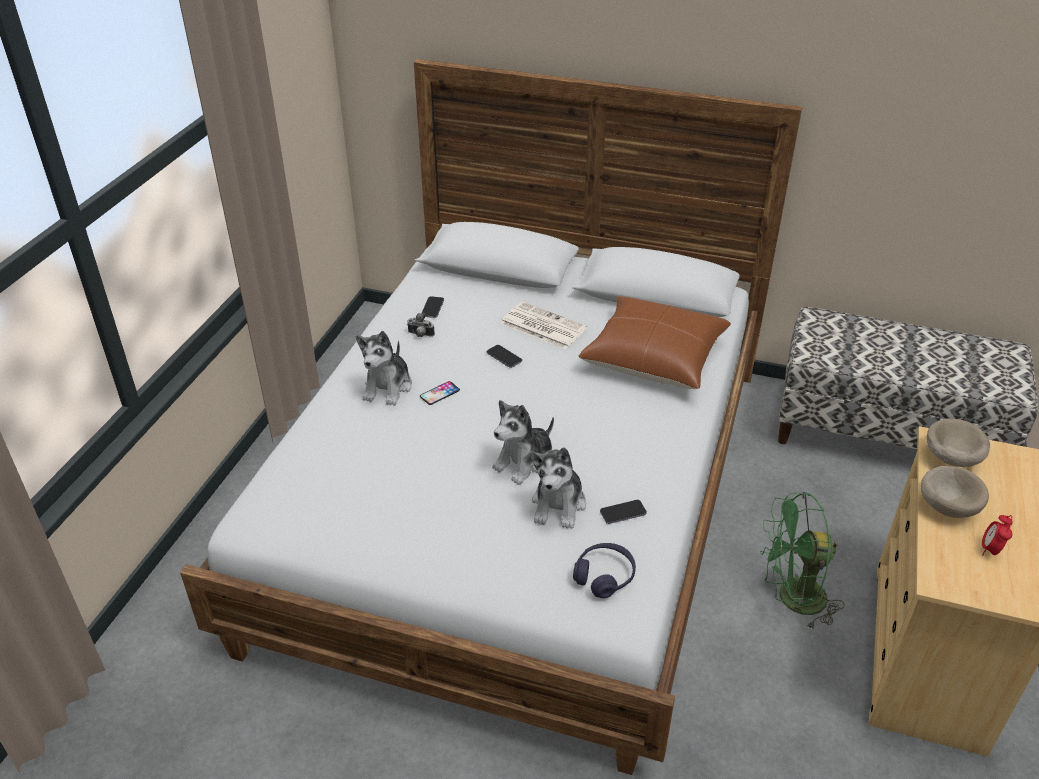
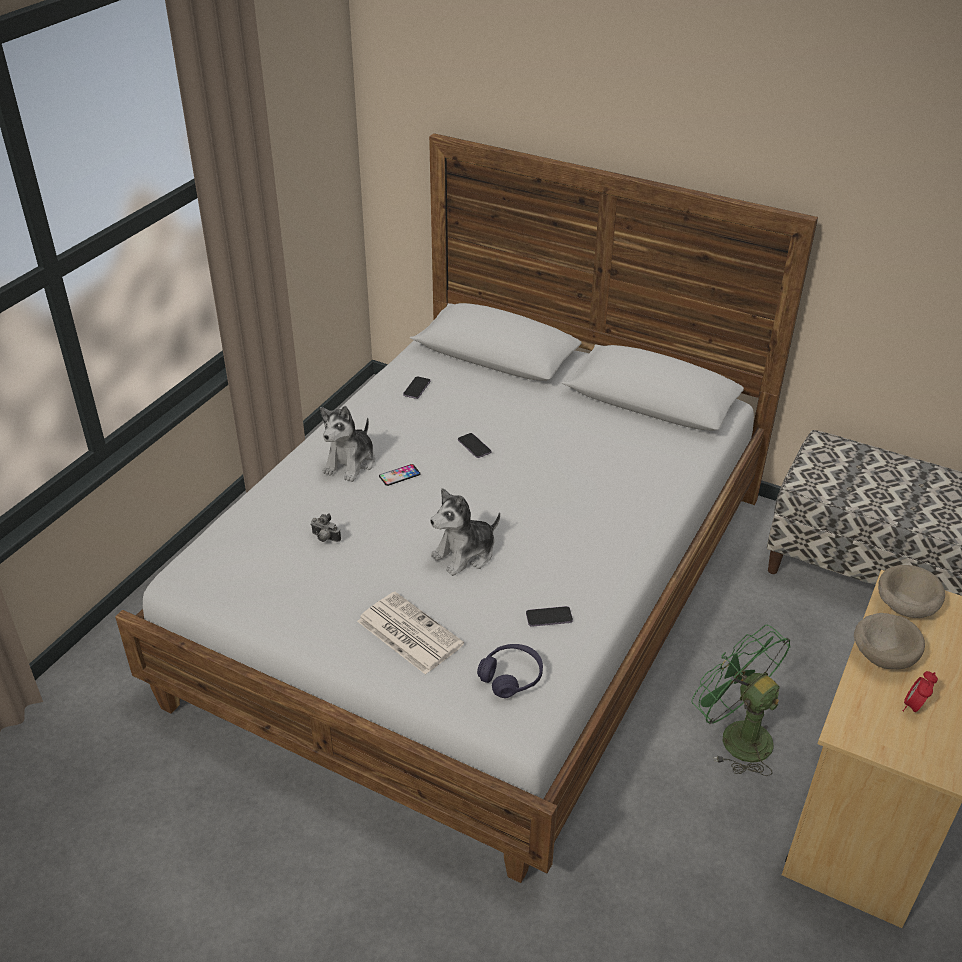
camera: 10 degrees right, 0 degrees up
(420, 335) = (397, 414): camera -> camera (324, 538)
(542, 326) = (522, 419): newspaper -> newspaper (408, 633)
(559, 505) = (486, 601): plush toy -> none
(654, 357) = (629, 464): brown pillow -> none
(792, 599) = (736, 735): green fan -> green fan turned 45 degrees clockwise

